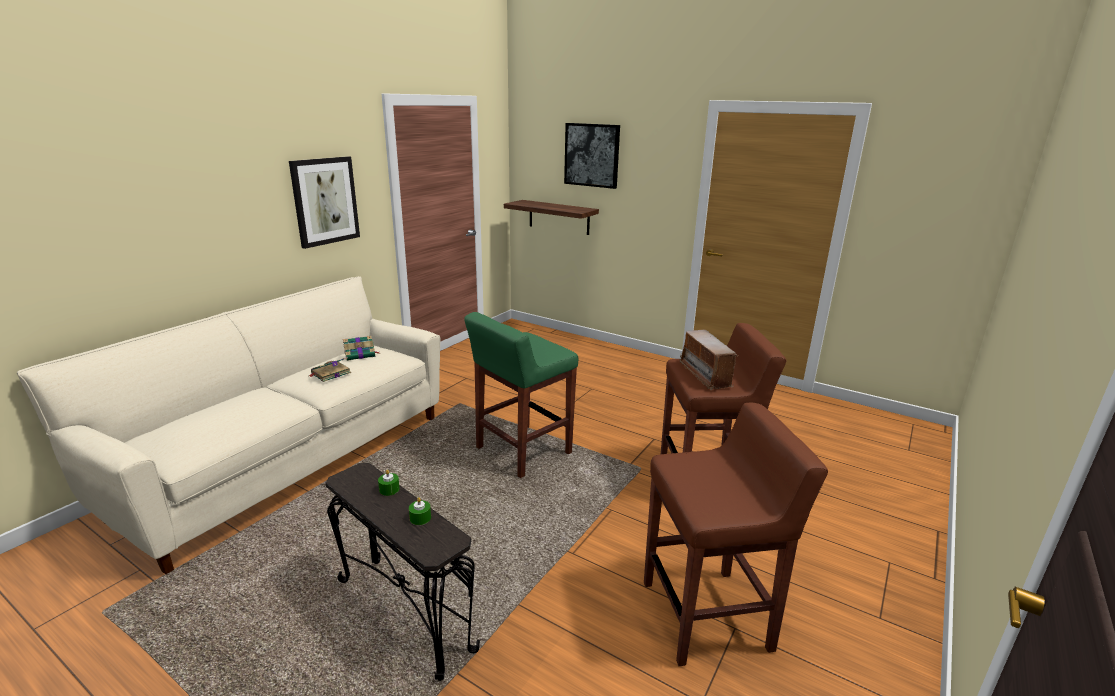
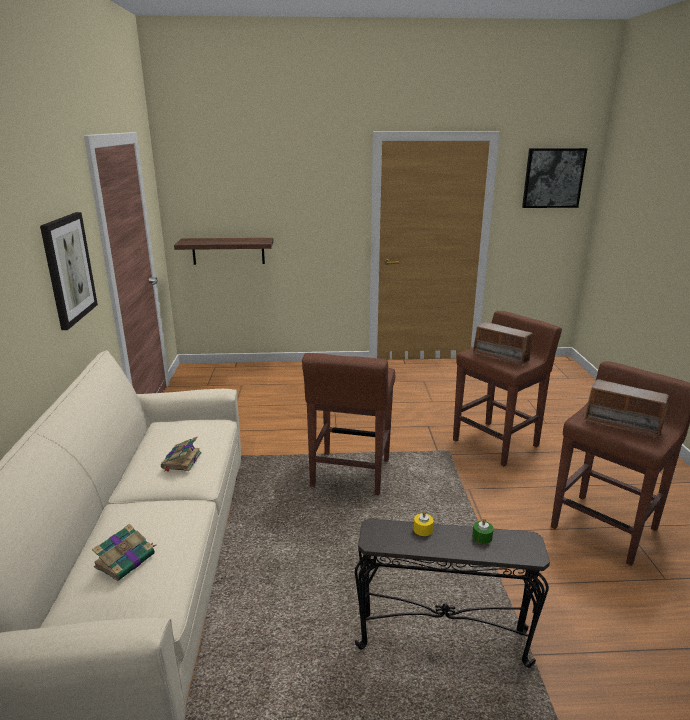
camera: 35 degrees left, 0 degrees up
(360, 354) = (179, 432): book -> book (126, 560)
(389, 489) = (423, 529): green candle -> yellow candle
(522, 451) = (350, 474): green stool -> brown stool
(592, 155) = (260, 186): picture -> picture (553, 178)
(710, 482) = (622, 425): none -> radio

